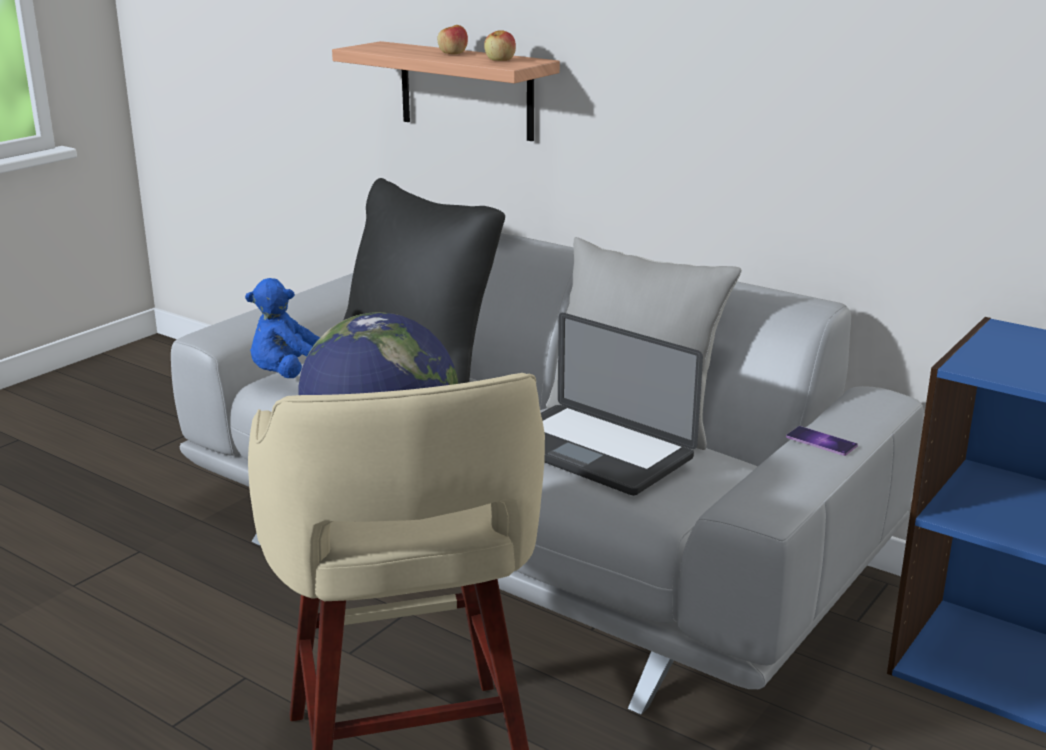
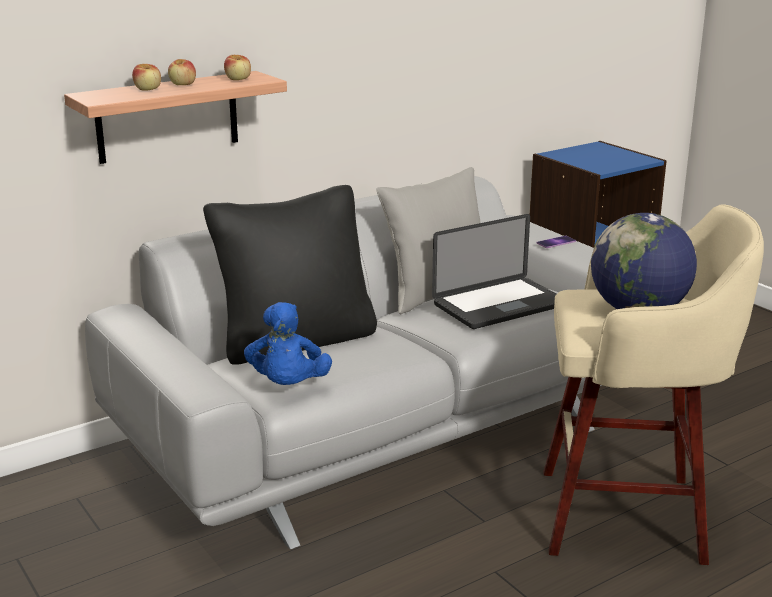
camera: 70 degrees left, 0 degrees up
(419, 50) = (148, 89): none -> apple

